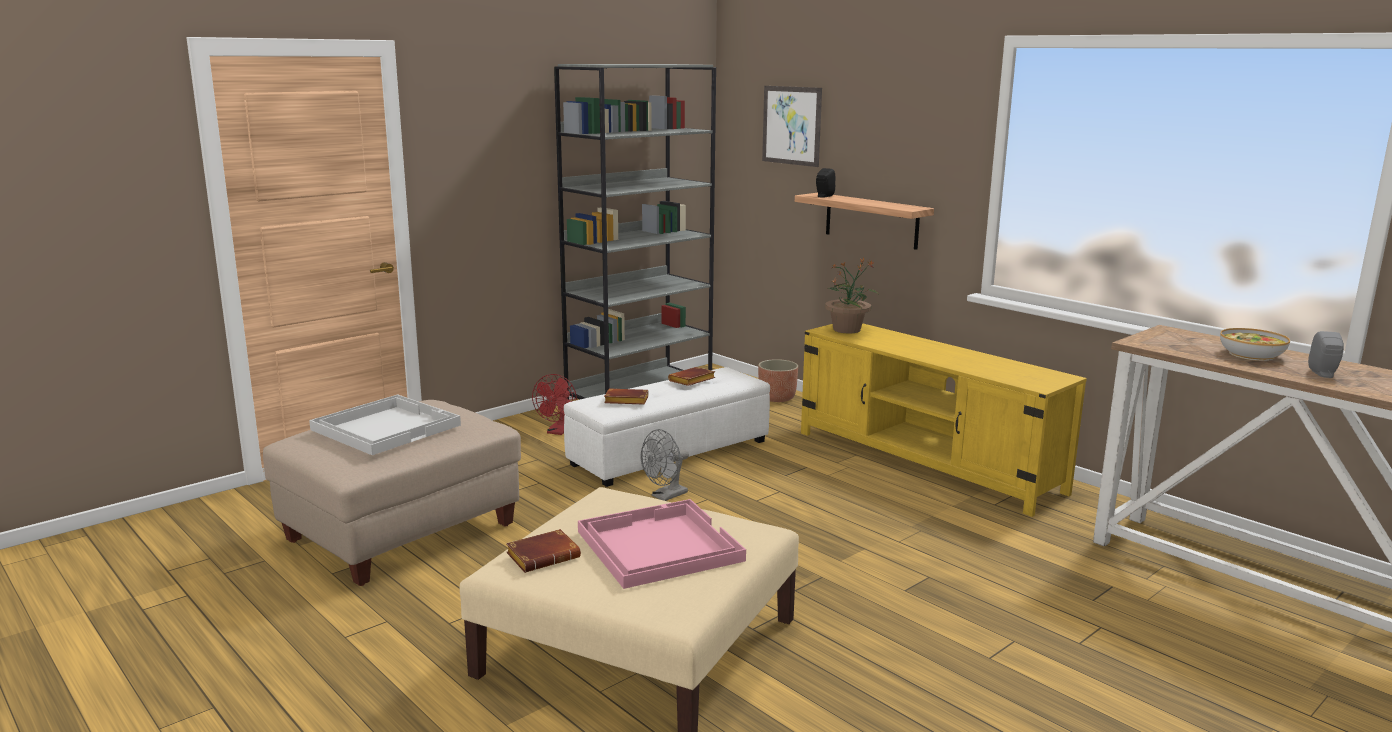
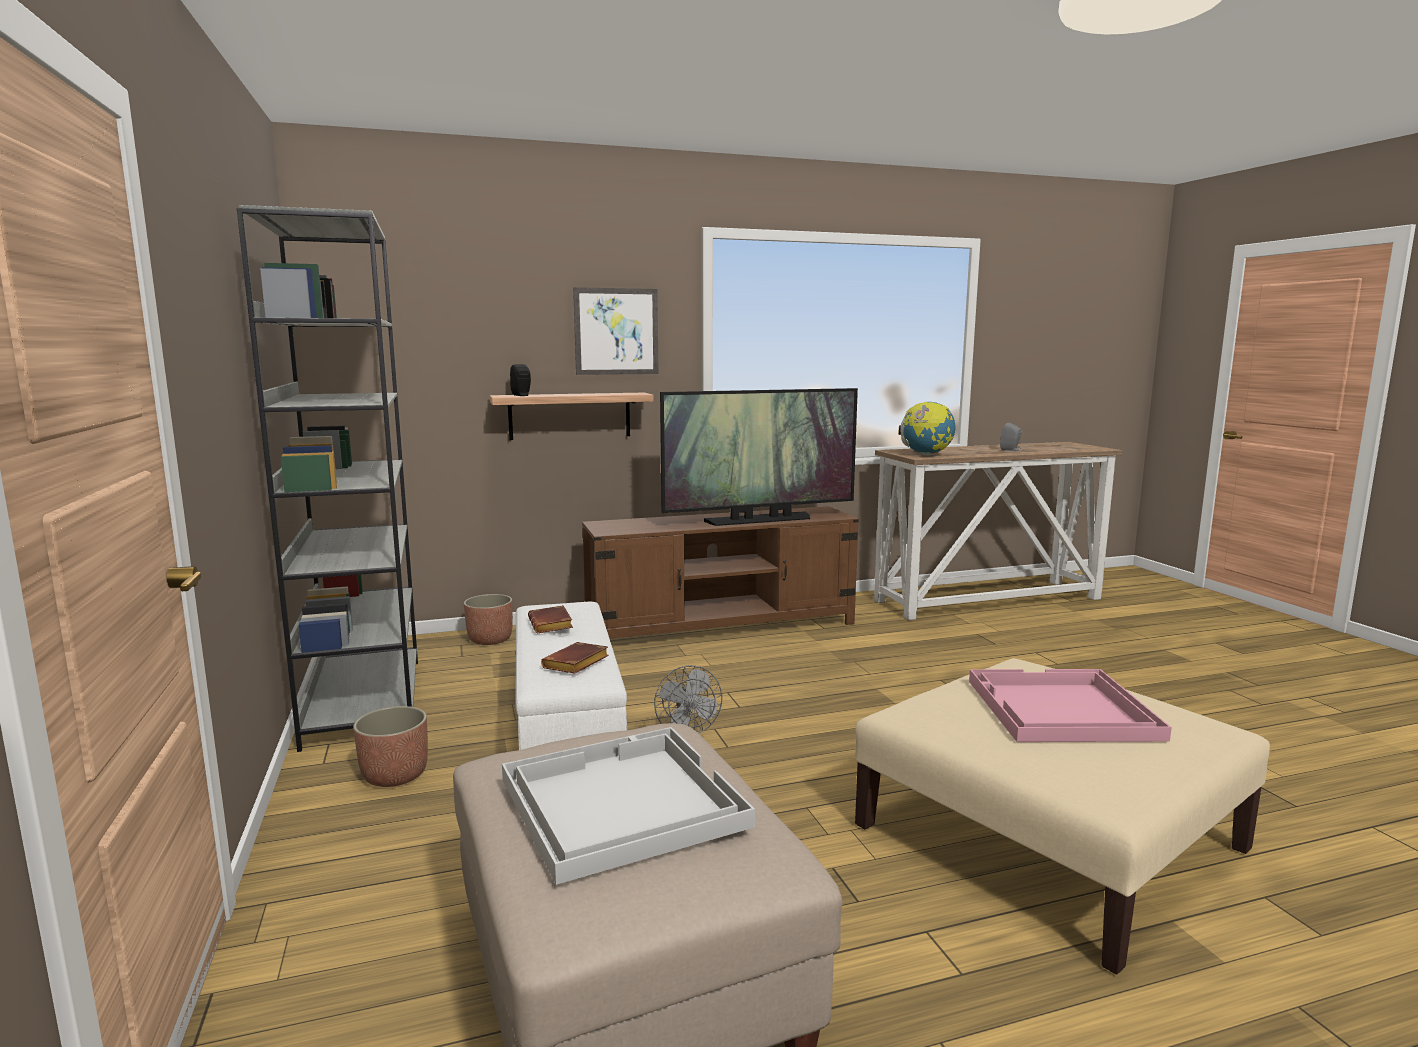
camera: 65 degrees left, 5 degrees down
(544, 556) = (1082, 771): brown book -> none
(558, 431) = (395, 775): red fan -> planter
(791, 125) = (440, 320): picture -> picture (616, 331)
(847, 329) = (615, 526): potted plant -> none
(927, 462) = (722, 626): yellow tv stand -> brown tv stand
(958, 363) = (759, 520): none -> television
(1162, 343) = (926, 455): none -> globe
(1252, 355) = (962, 450): bowl -> none

